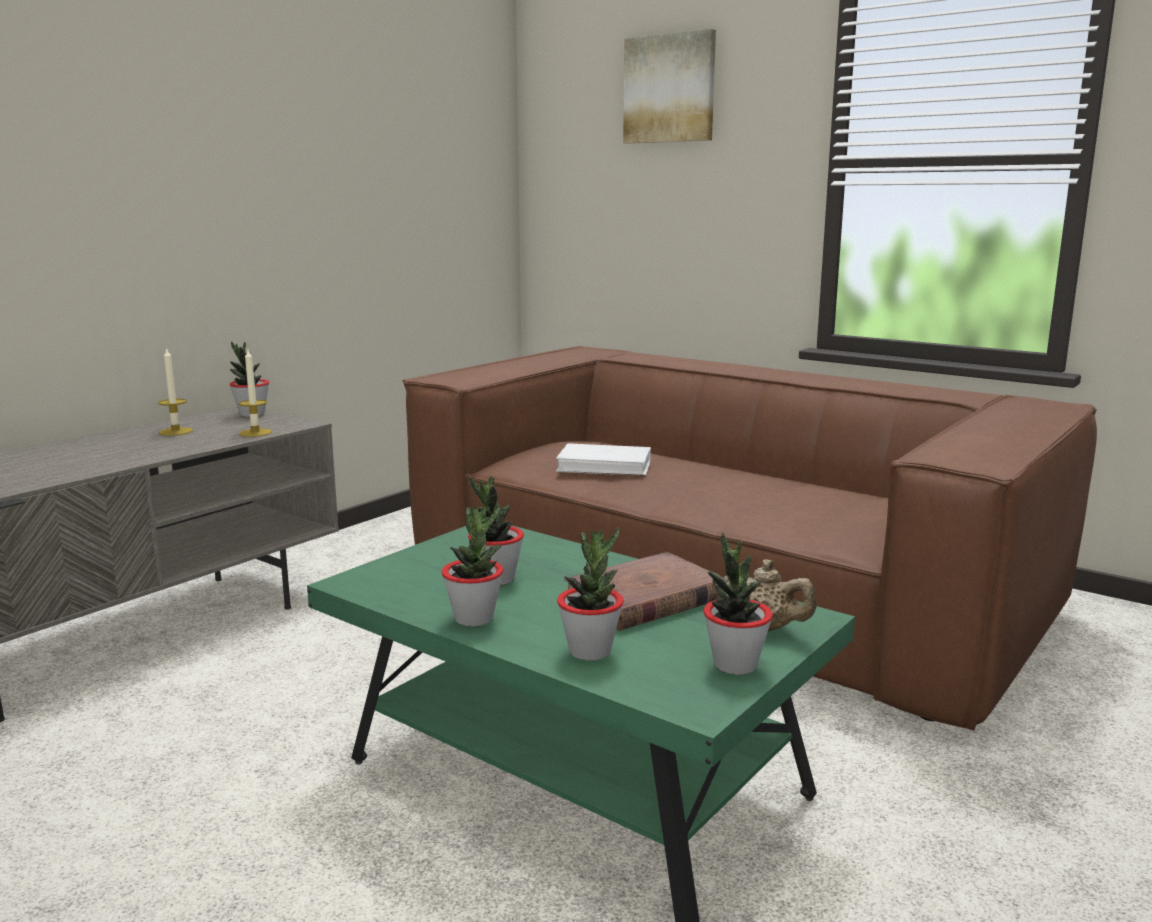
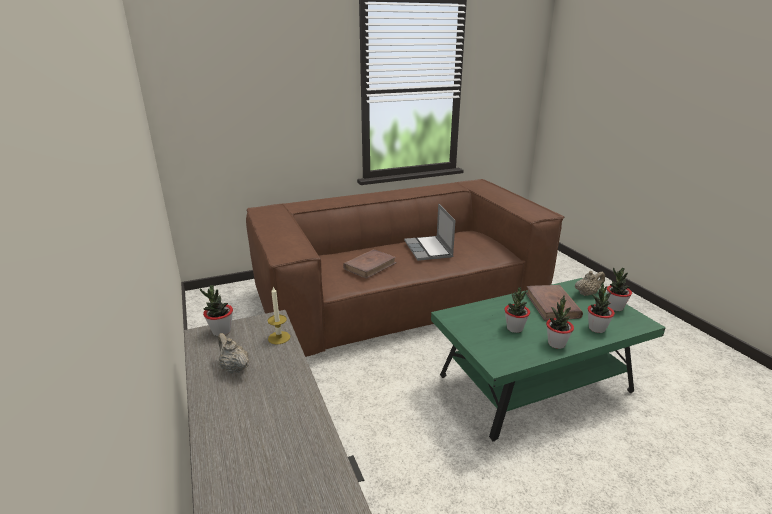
camera: 60 degrees left, 10 degrees up
(176, 431) = (234, 368): candle -> beige teapot
(605, 466) = (370, 266): white book -> brown book
(670, 89) = (265, 50): picture -> none
(747, 486) = (429, 249): none -> laptop

